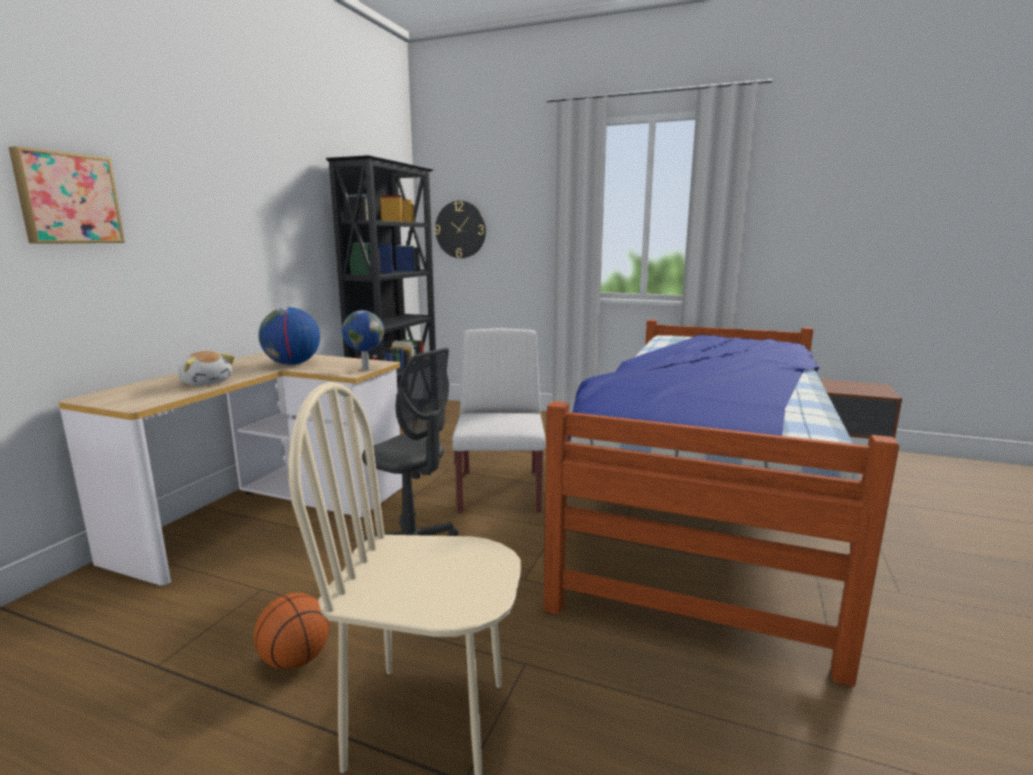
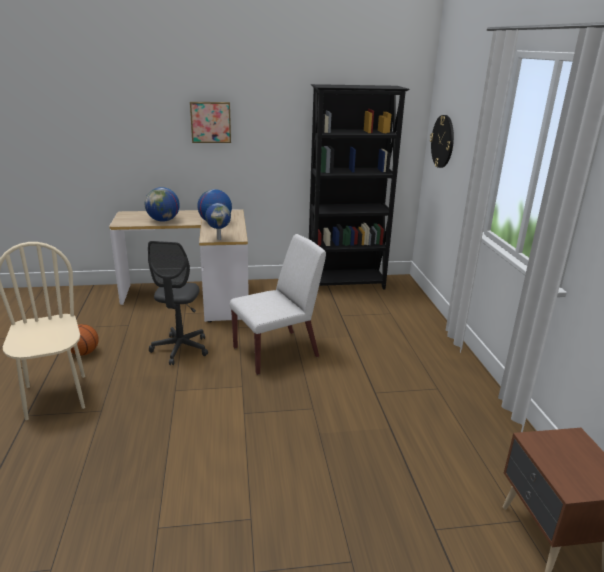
camera: 60 degrees right, 10 degrees up
(68, 199) = (132, 122): picture -> picture (210, 122)
(206, 382) = (163, 220): plush toy -> globe
(702, 506) = (330, 444): bed -> none

